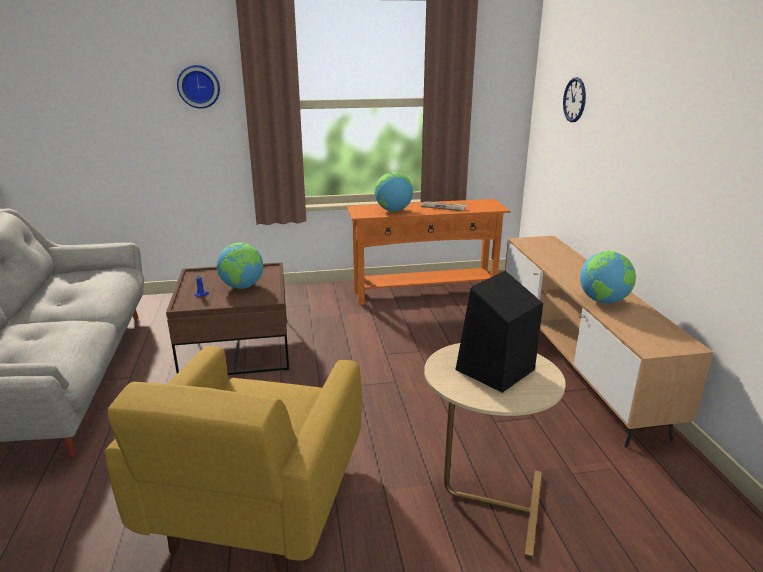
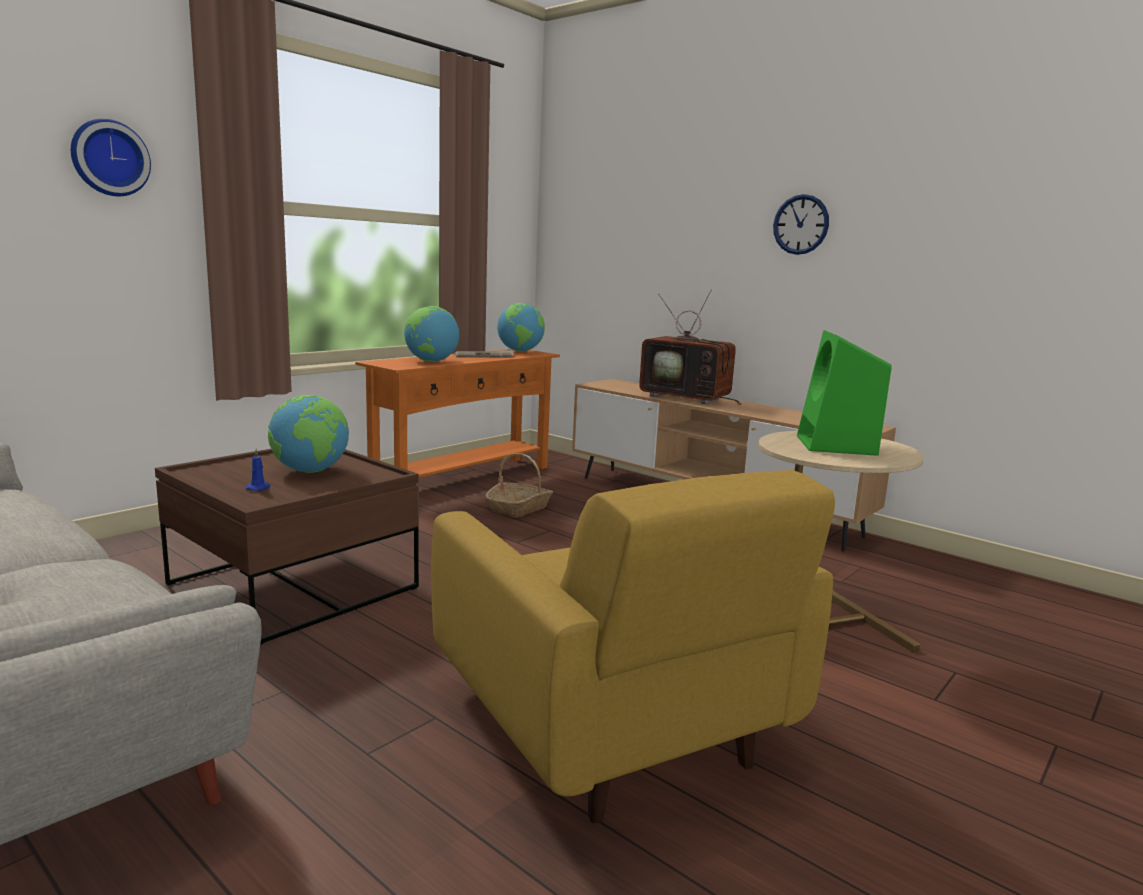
camera: 40 degrees left, 10 degrees down
(425, 326) = (519, 508): none -> basket
(494, 371) = (837, 446): black speaker -> green speaker
(572, 271) = (688, 398): none -> television
(574, 100) = (623, 217): wall clock -> wall clock (801, 224)
(603, 301) = (759, 412): globe -> globe (520, 351)

